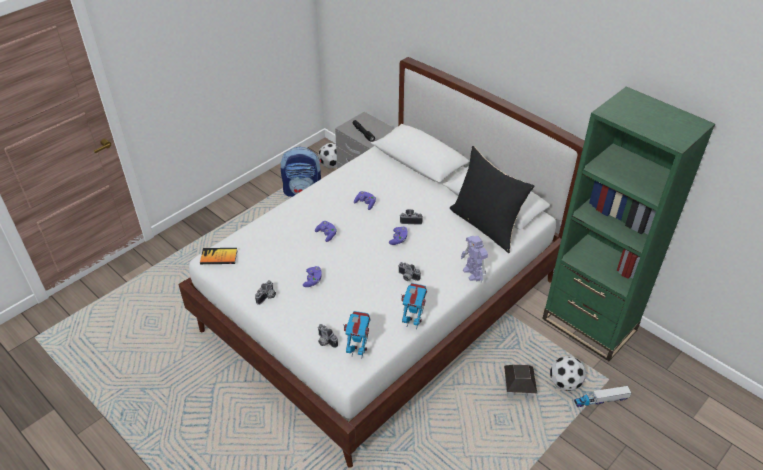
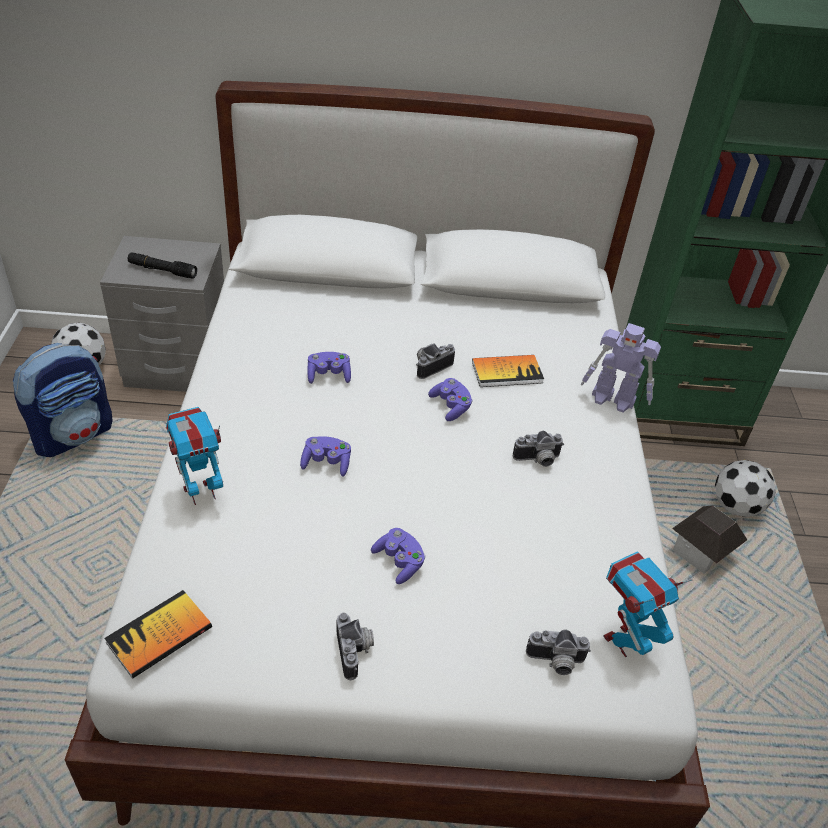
camera: 45 degrees left, 0 degrees up
(413, 323) = (635, 530): toy robot -> toy robot (201, 492)
(440, 239) = (507, 372): none -> book
(486, 225) = (542, 319): black pillow -> none
(601, 400) = (792, 501): toy truck -> none

